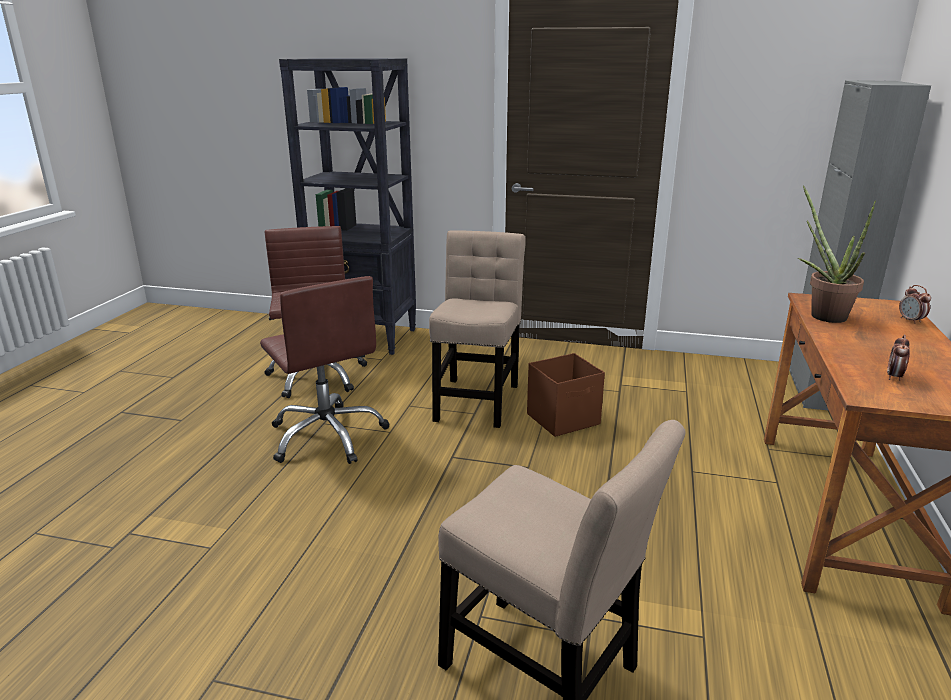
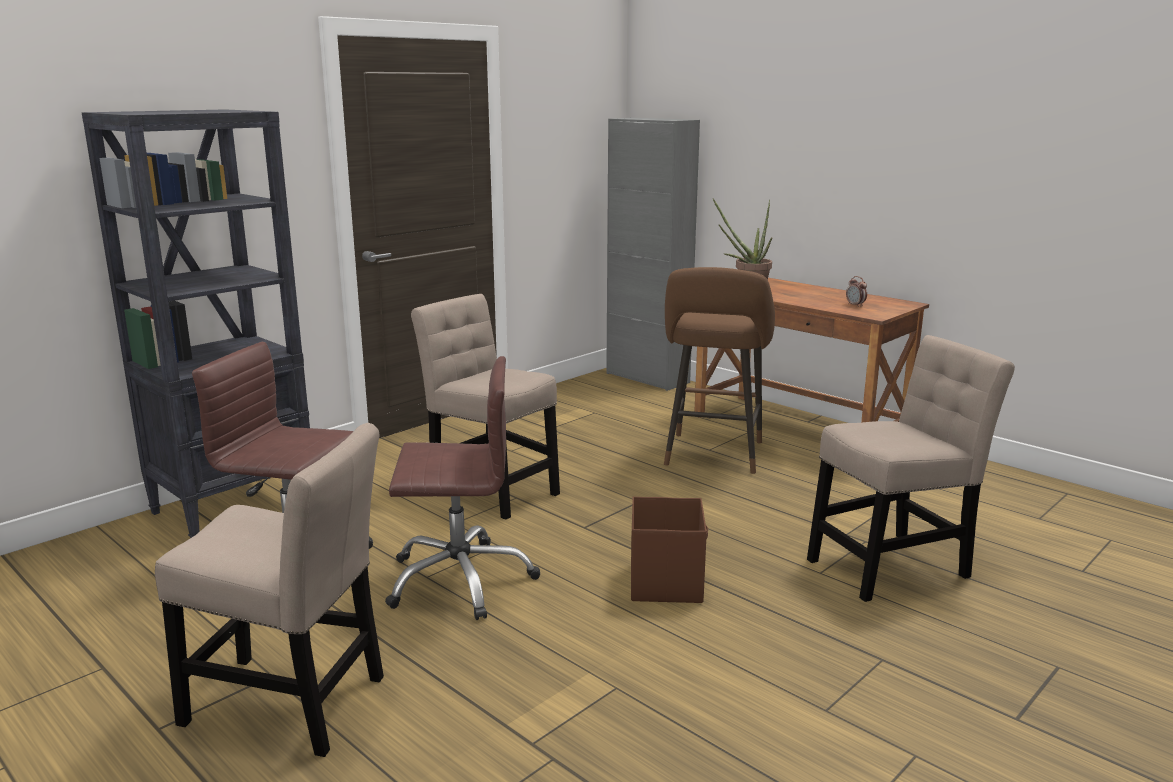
camera: 60 degrees left, 5 degrees down
(153, 437) = (293, 704): none -> beige chair
(564, 419) = (579, 466): brown storage box -> brown storage box (666, 582)
(679, 477) = (713, 456): none -> brown stool
(910, 321) = (779, 282): alarm clock -> none

